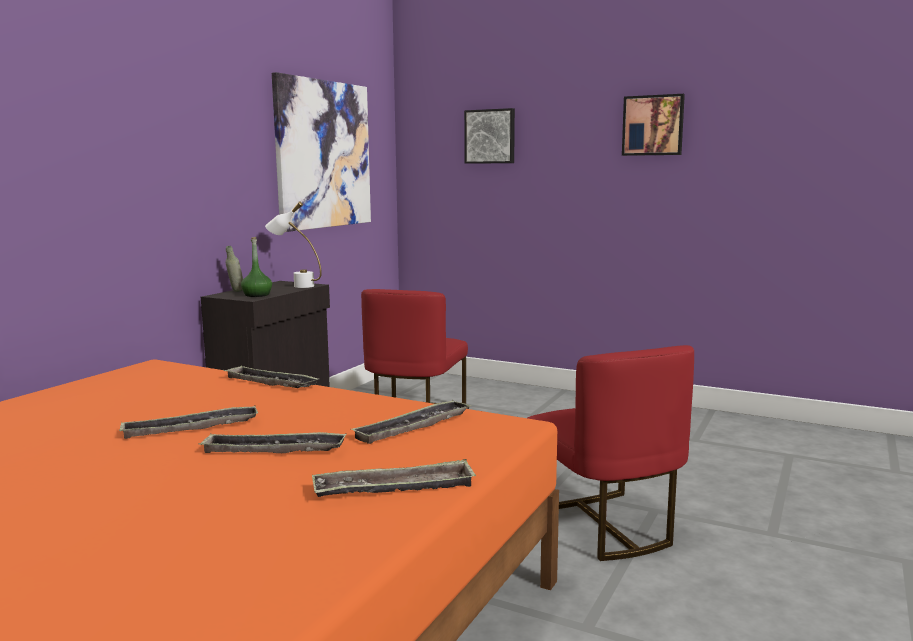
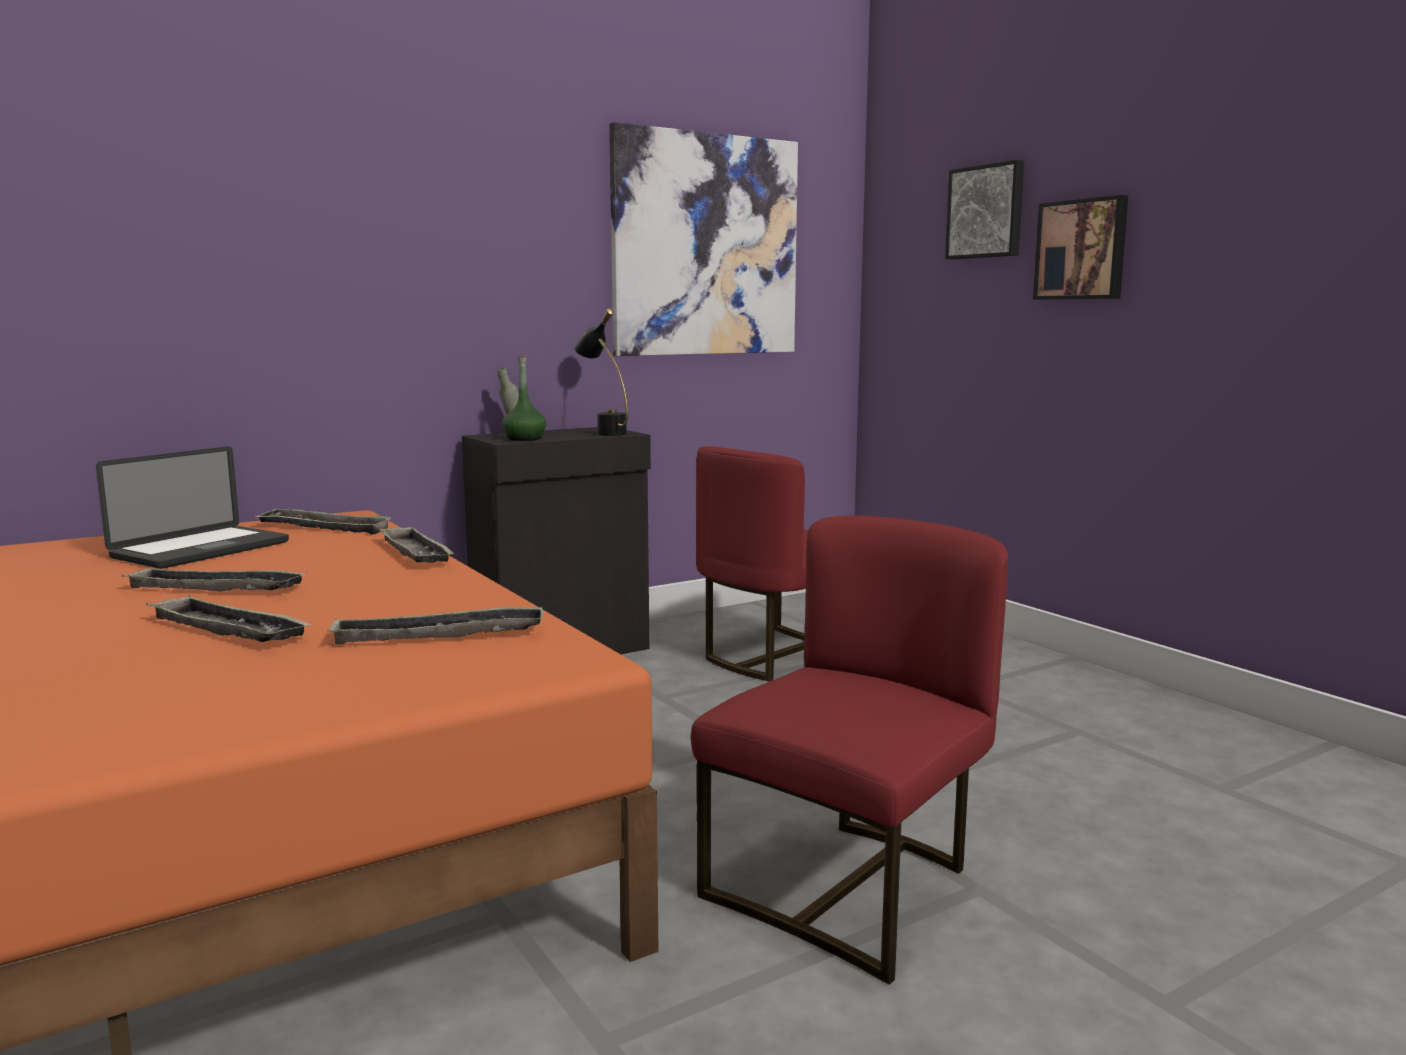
camera: 30 degrees right, 0 degrees up
(100, 405) = (201, 550): none -> laptop
(296, 285) = (605, 432): white table lamp -> black table lamp
(394, 488) = (228, 707): tray -> tray (324, 528)
(603, 526) = (850, 889): red chair -> red chair turned 150 degrees counterclockwise
(653, 125) = (1253, 171): picture -> picture (1082, 250)

